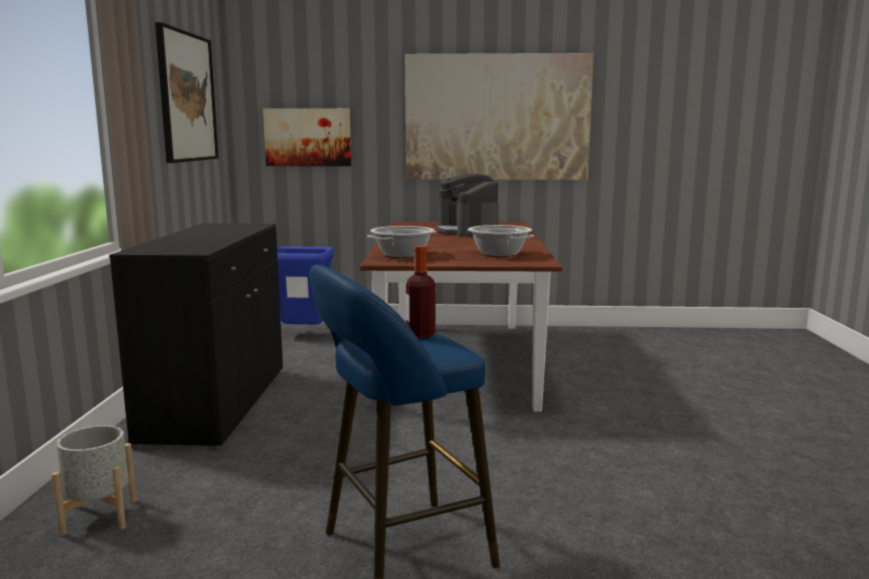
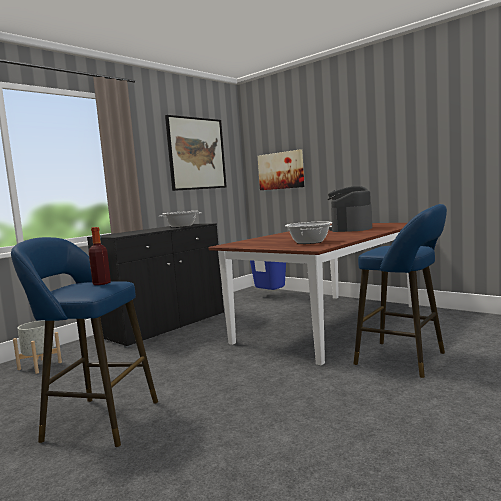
camera: 40 degrees right, 5 degrees down
(402, 255) = (251, 242): cooking pot -> cooking pot (181, 226)
(497, 117) = (396, 142): picture -> none
(608, 388) = (405, 359): none -> blue stool

